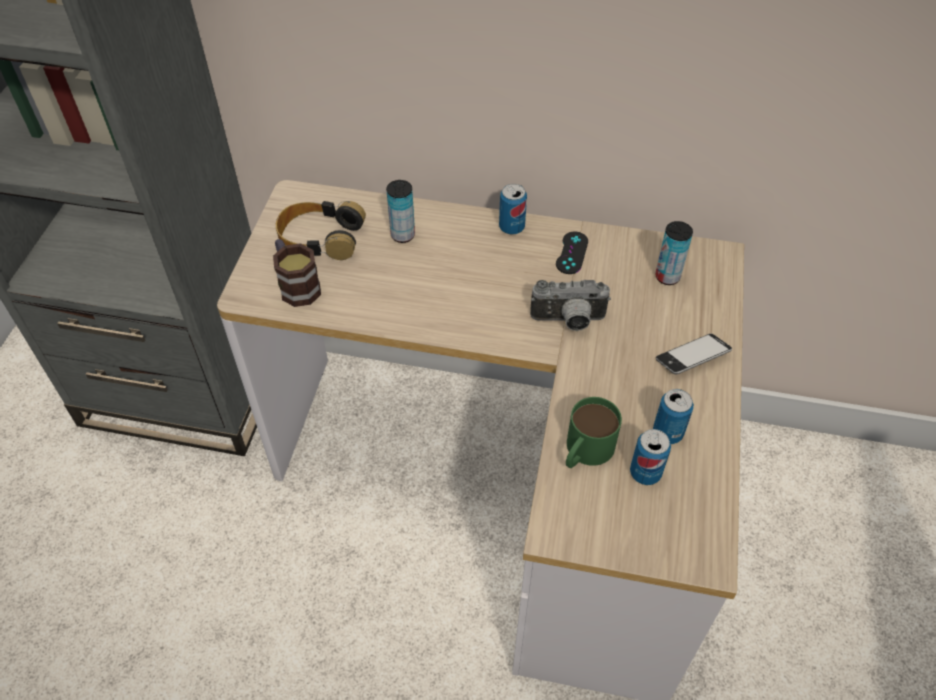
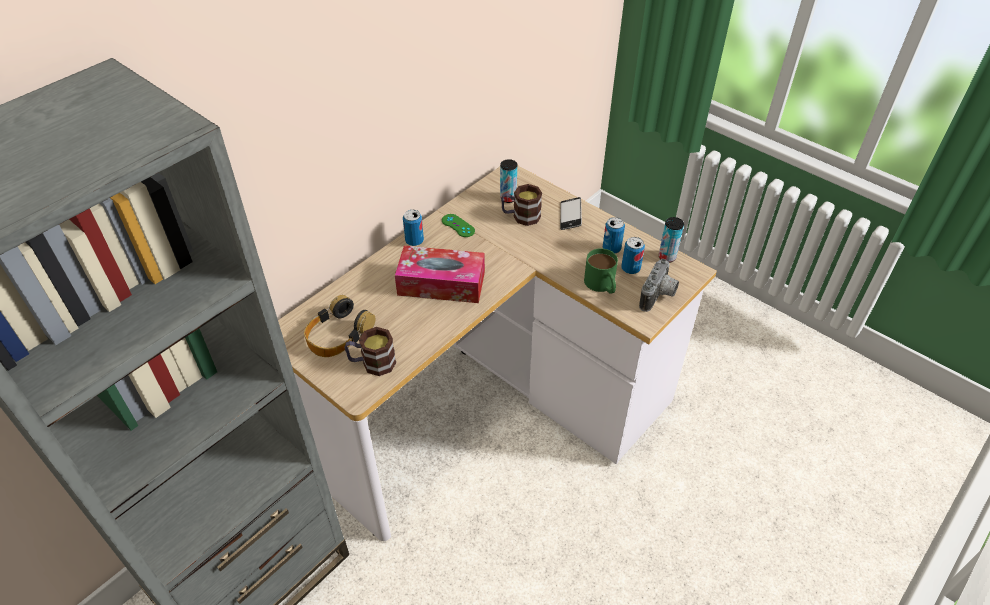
camera: 60 degrees left, 5 degrees down
(402, 235) = (375, 292): can -> can (667, 257)
(459, 285) = (441, 284): none -> tissue box
(568, 321) = (508, 250): camera -> camera (659, 296)
(572, 253) = (458, 225): black game controller -> green game controller
(644, 305) = (521, 216): none -> mug

